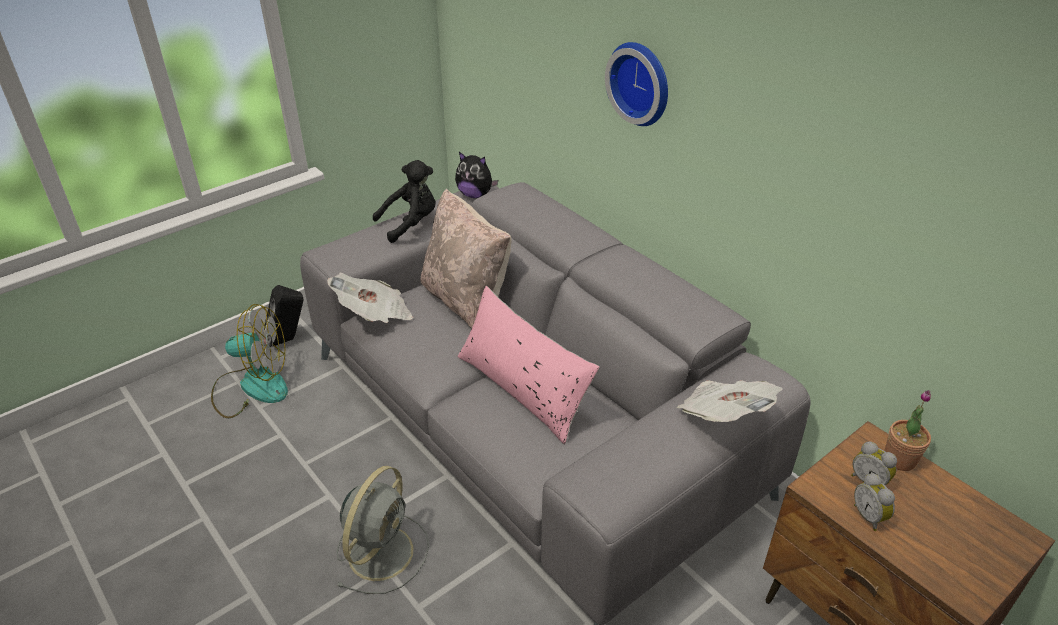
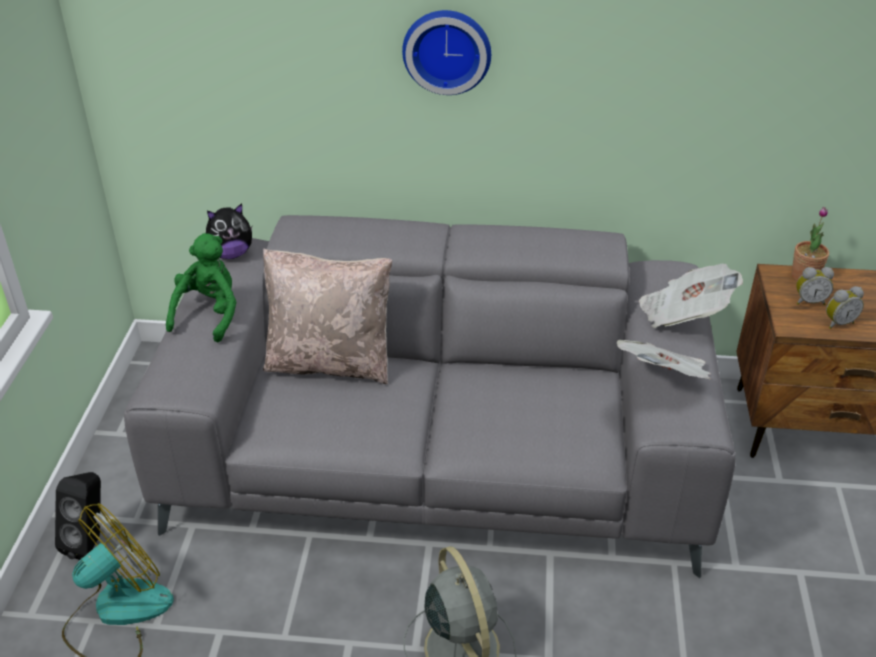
camera: 45 degrees left, 0 degrees up
(374, 313) = (261, 426): newspaper -> newspaper (664, 378)
(410, 224) = (209, 314): black plush toy -> green plush toy
(523, 388) = (487, 400): pink pillow -> none
(869, 516) = (838, 323): alarm clock -> alarm clock turned 45 degrees counterclockwise

